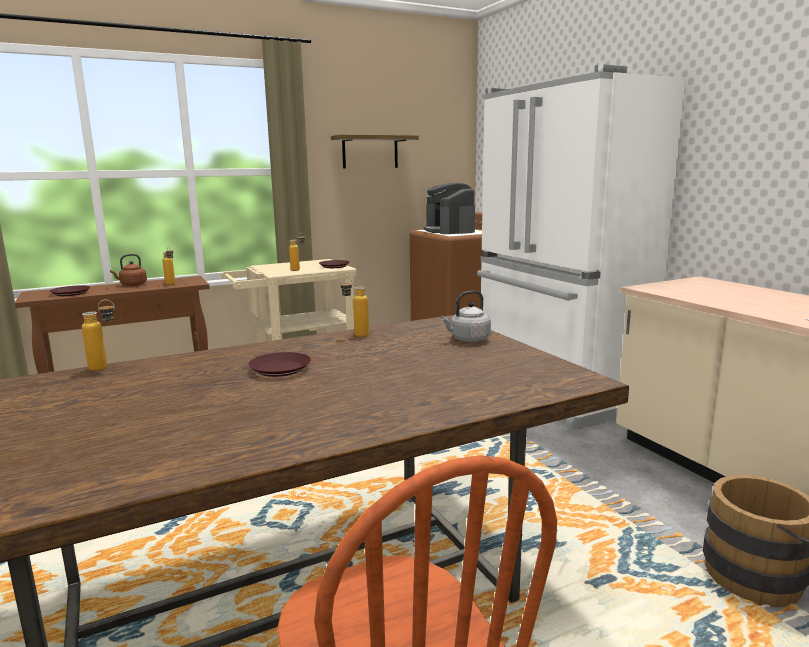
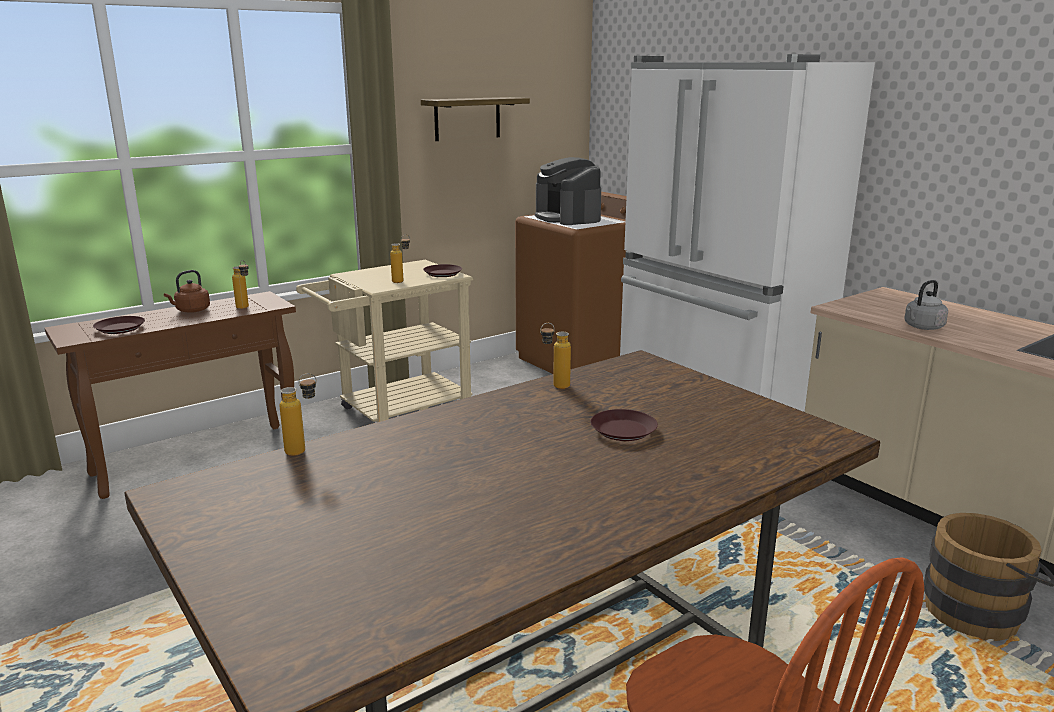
camera: 10 degrees left, 5 degrees up
(280, 369) = (509, 440): brown plate -> brown plate (622, 430)
(468, 339) = (683, 387): grey kettle -> grey kettle (922, 327)

